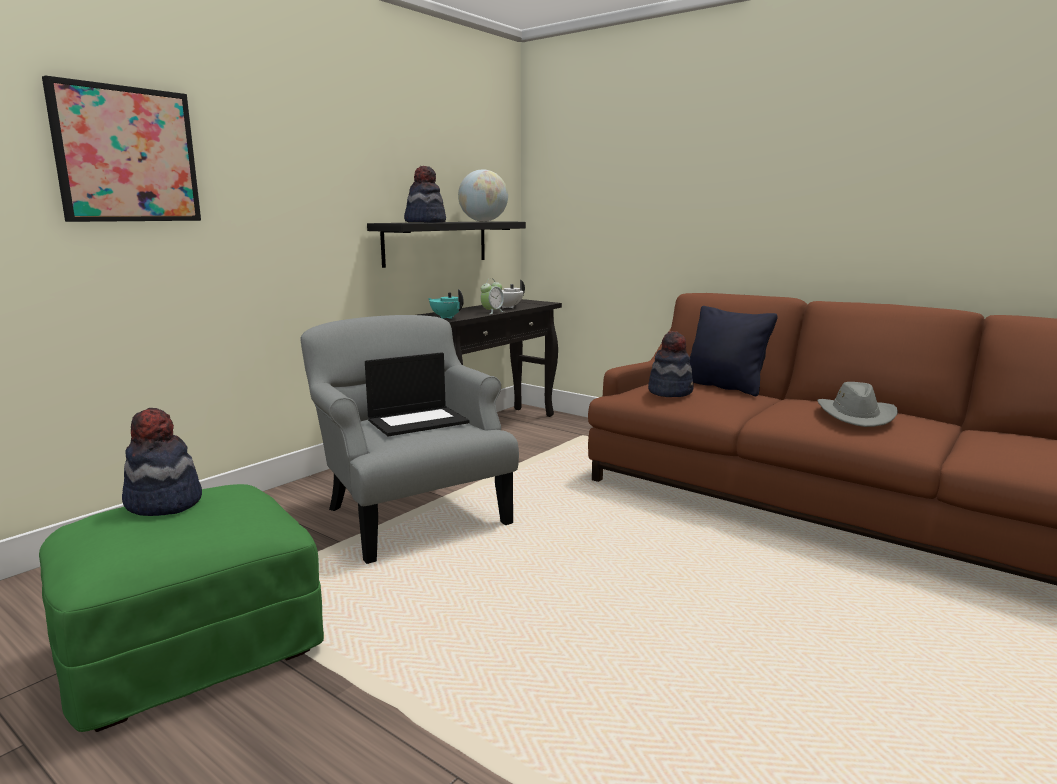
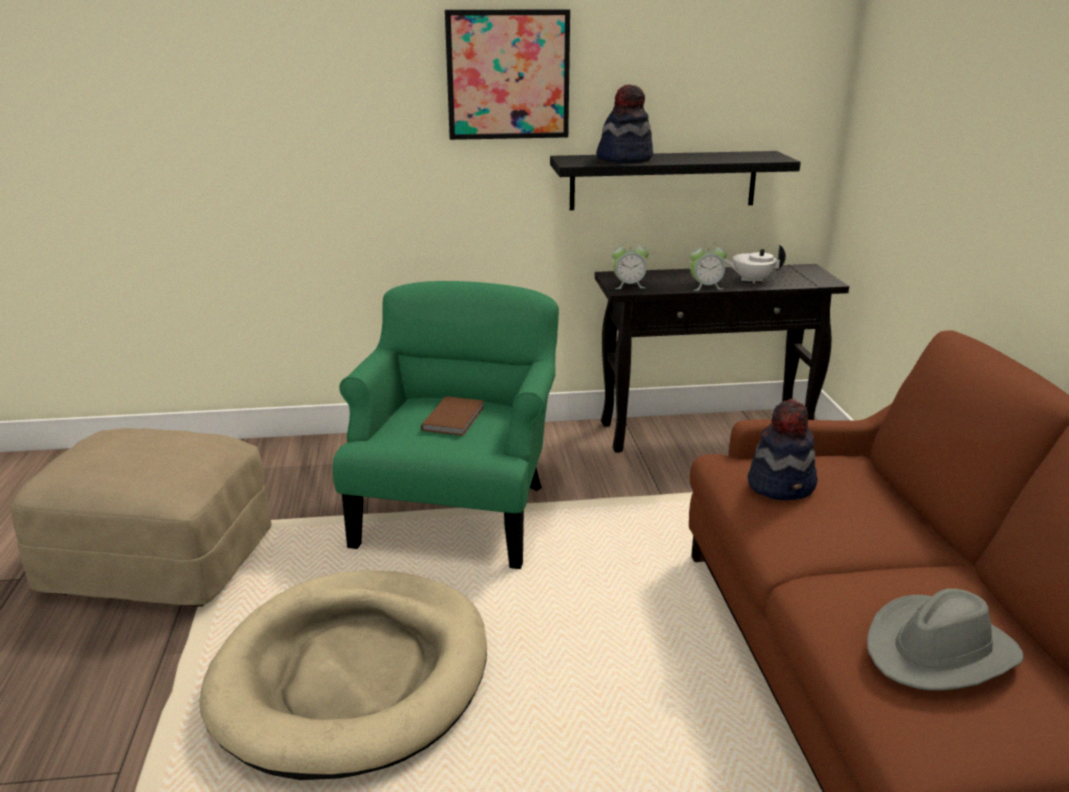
camera: 45 degrees right, 10 degrees up
(126, 155) = (265, 93): picture -> picture (508, 75)
(163, 503) = (140, 438): hat -> none
(192, 651) = (157, 563): green ottoman -> beige ottoman
(411, 515) = (457, 513): grey armchair -> green armchair
(418, 421) = (455, 418): laptop -> brown book
(446, 317) = (628, 285): turquoise teapot -> alarm clock
(483, 221) = (731, 157): globe -> none
(517, 621) = (353, 676): none -> beige dog bed
(724, 387) = (897, 506): black pillow -> none

